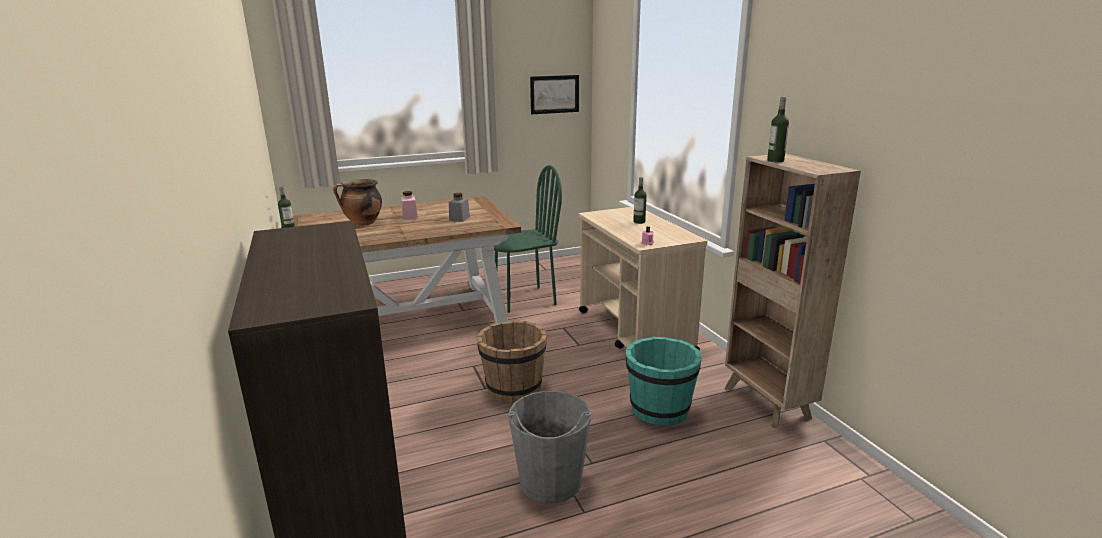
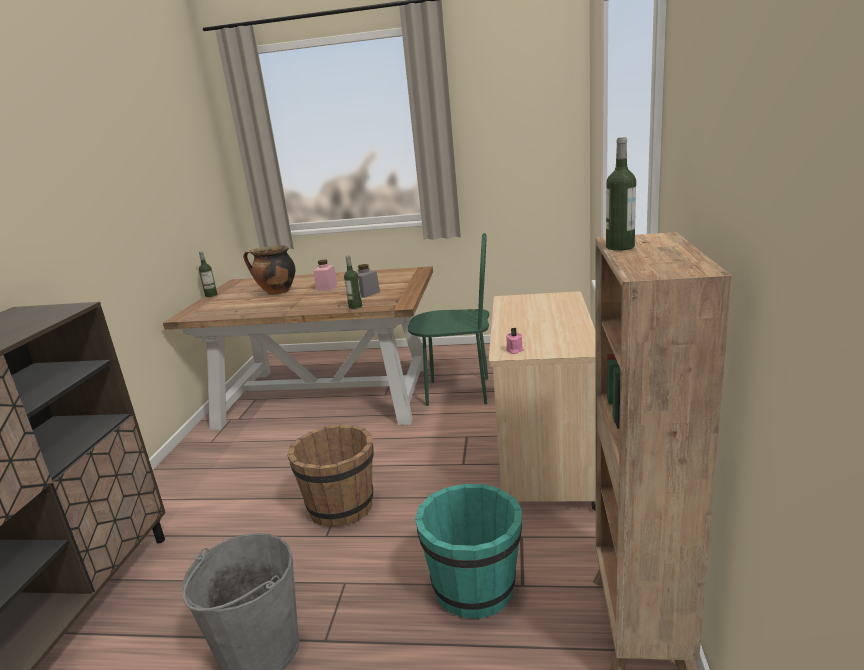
camera: 30 degrees right, 0 degrees up
(554, 94) = (536, 142): picture -> none
(639, 222) = (549, 316): bottle -> bottle (355, 306)

